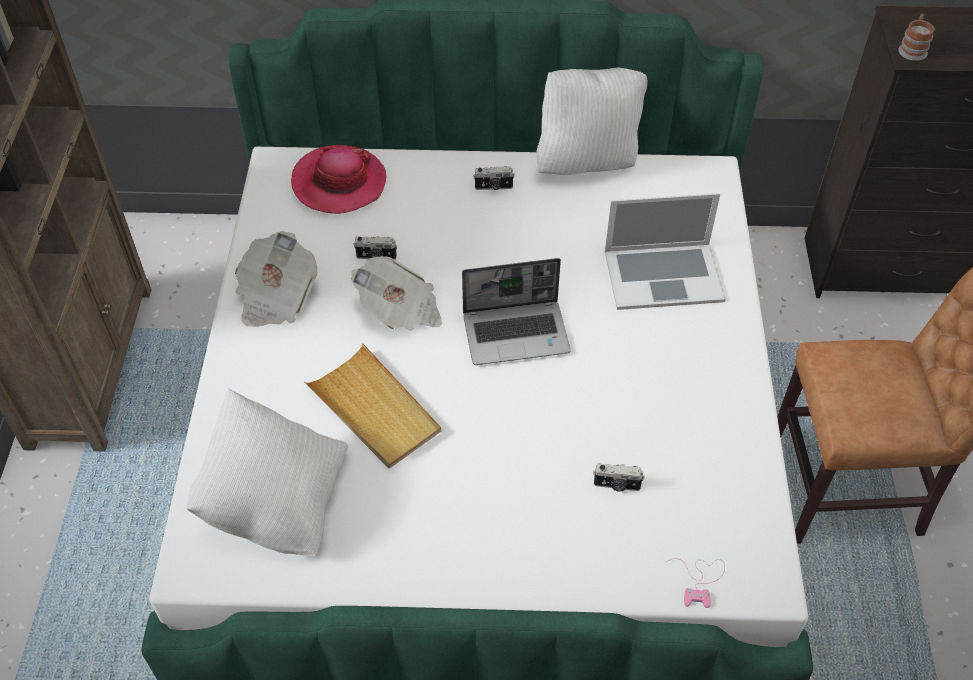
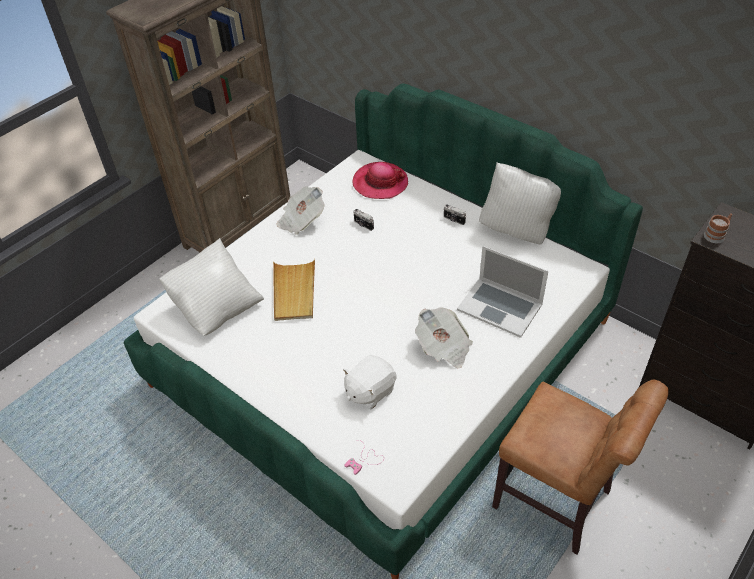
camera: 40 degrees right, 5 degrees down
(400, 311) = (349, 255): newspaper -> newspaper (443, 347)
(517, 333) = (394, 294): laptop -> none
(617, 485) = (370, 391): camera -> white plush toy

